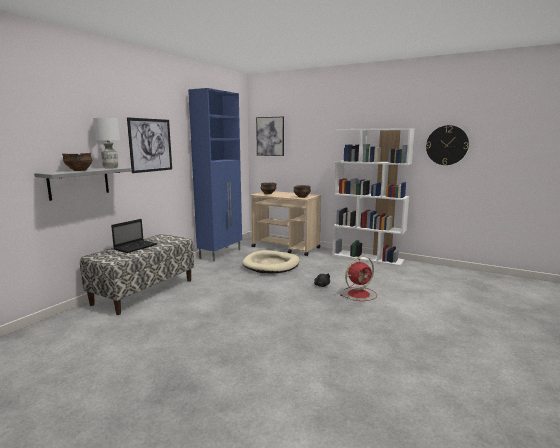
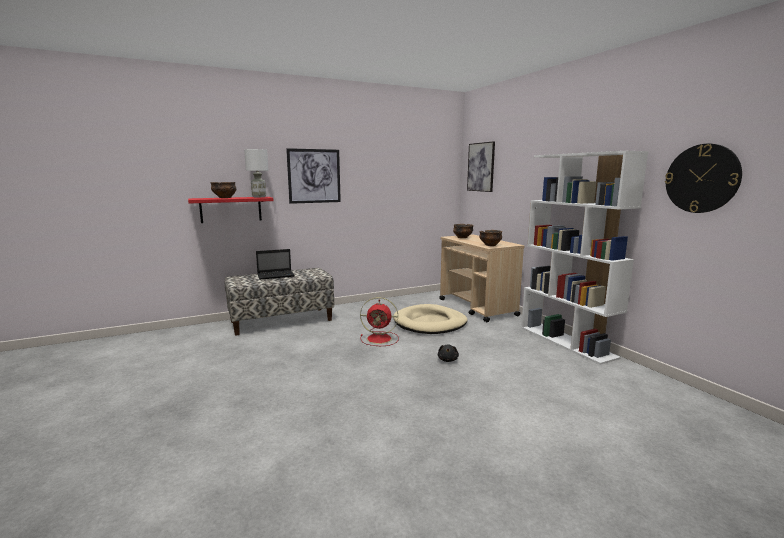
camera: 35 degrees right, 0 degrees up
(79, 183) = (231, 209): grey shelf -> red shelf
(221, 254) = (398, 300): blue cabinet -> none
(359, 294) = (478, 383): red fan -> red fan (380, 339)

